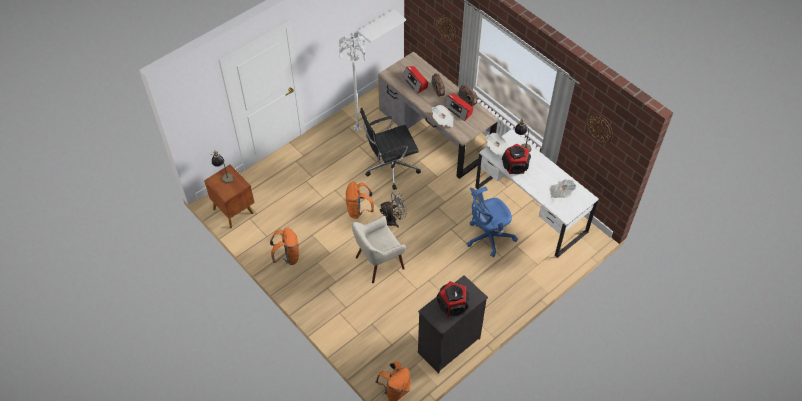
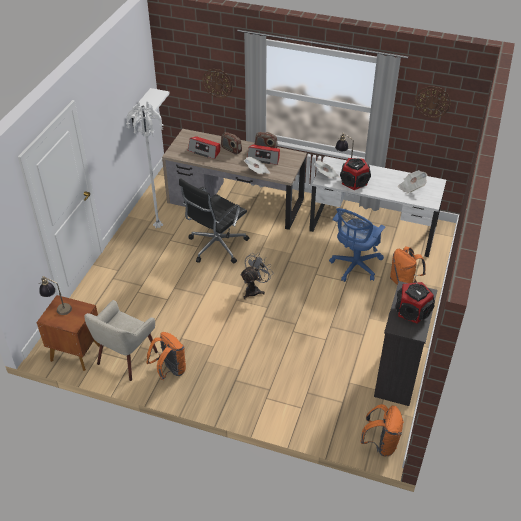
camera: 30 degrees left, 10 degrees down
(359, 210) = (213, 295): orange backpack -> orange backpack (403, 282)
(379, 262) = (270, 333): beige armchair -> beige armchair (126, 358)

